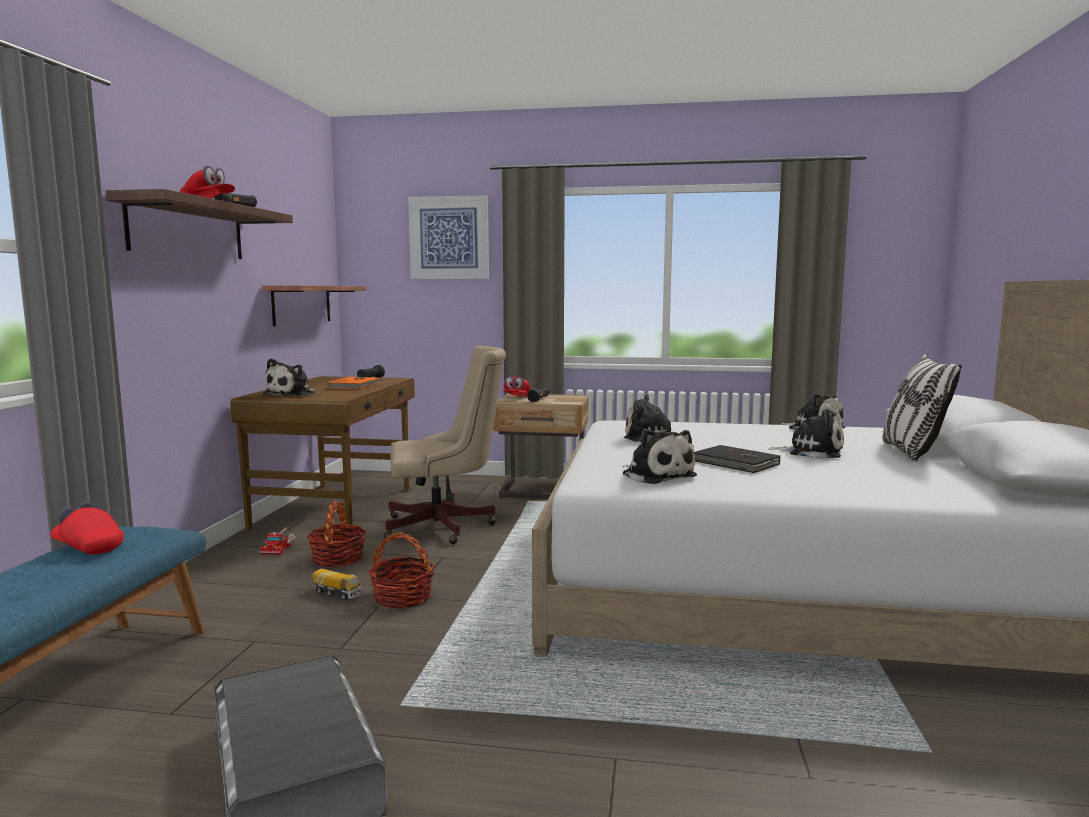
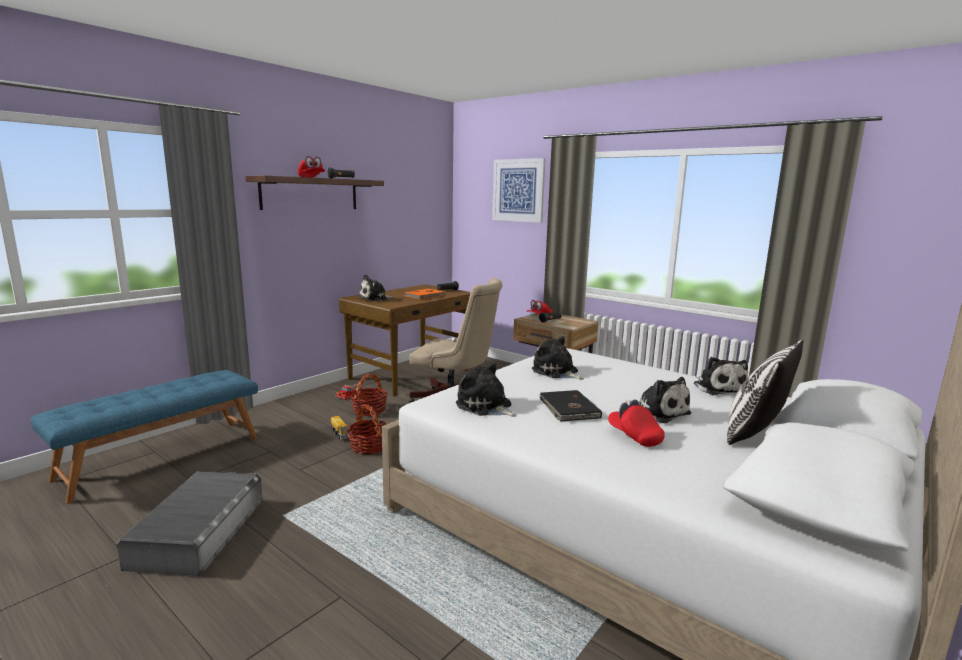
camera: 30 degrees right, 5 degrees up
(88, 547) = (193, 380): red cap -> red cap (634, 436)
(302, 304) = (412, 236): shelf -> none
(656, 475) = (485, 406): plush toy -> plush toy turned 135 degrees clockwise

